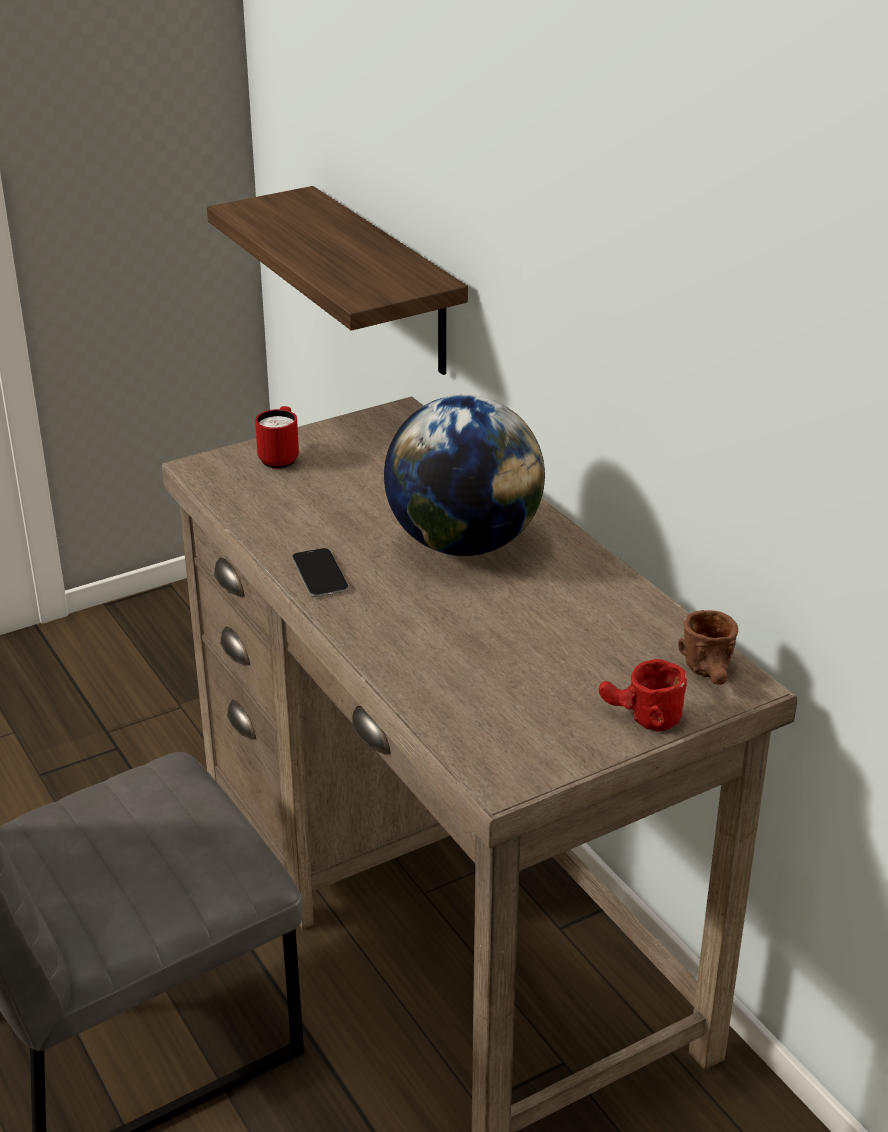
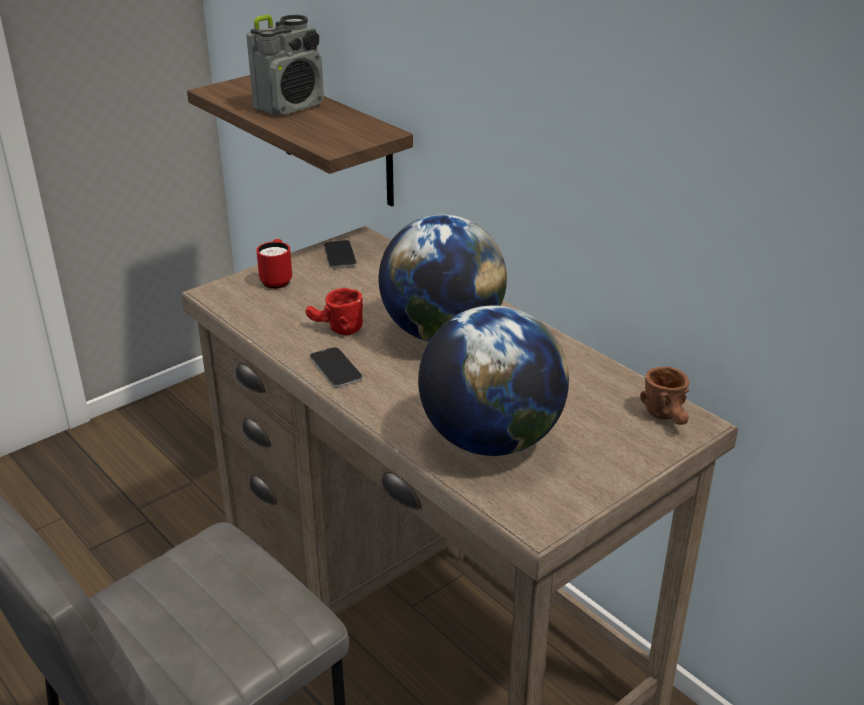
camera: 10 degrees left, 0 degrees up
(327, 237) = (290, 106): none -> radio
(367, 433) = (340, 255): none -> phone
(479, 679) = (490, 440): none -> globe
(639, 718) = (626, 458): red mug -> red mug (334, 329)

